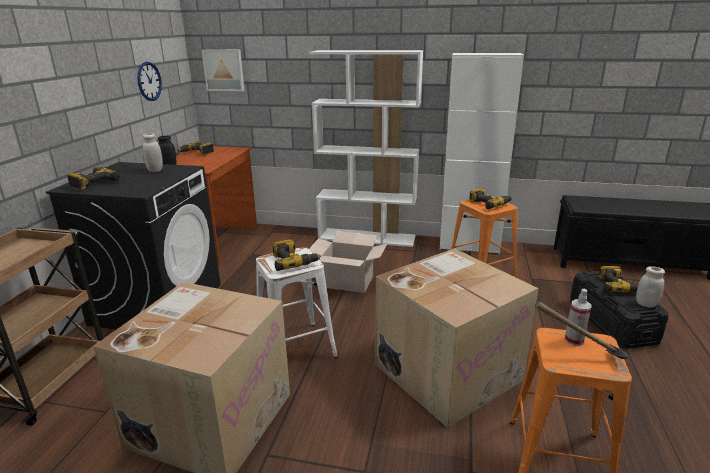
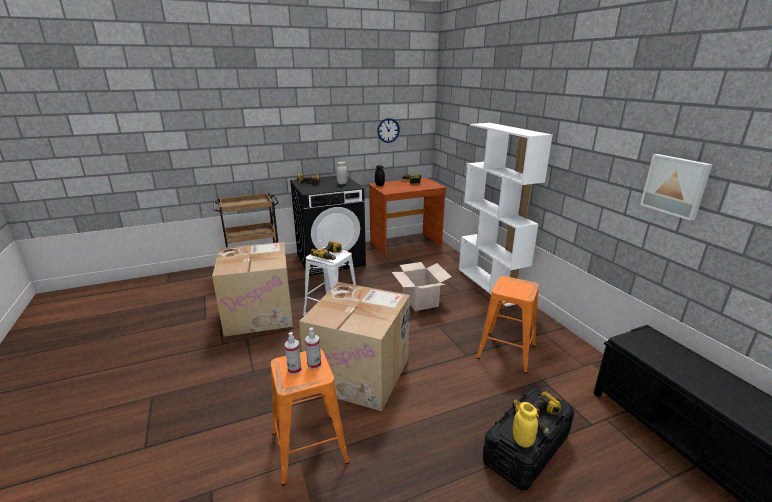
camera: 55 degrees right, 0 degrees up
(224, 70) = (447, 128): picture -> picture (675, 185)
(469, 246) = (551, 330): white cabinet -> none
(489, 203) = (517, 287): power drill -> none
(579, 356) = (294, 369): hammer -> spray bottle
(646, 304) = (522, 441): white jar -> yellow jar

